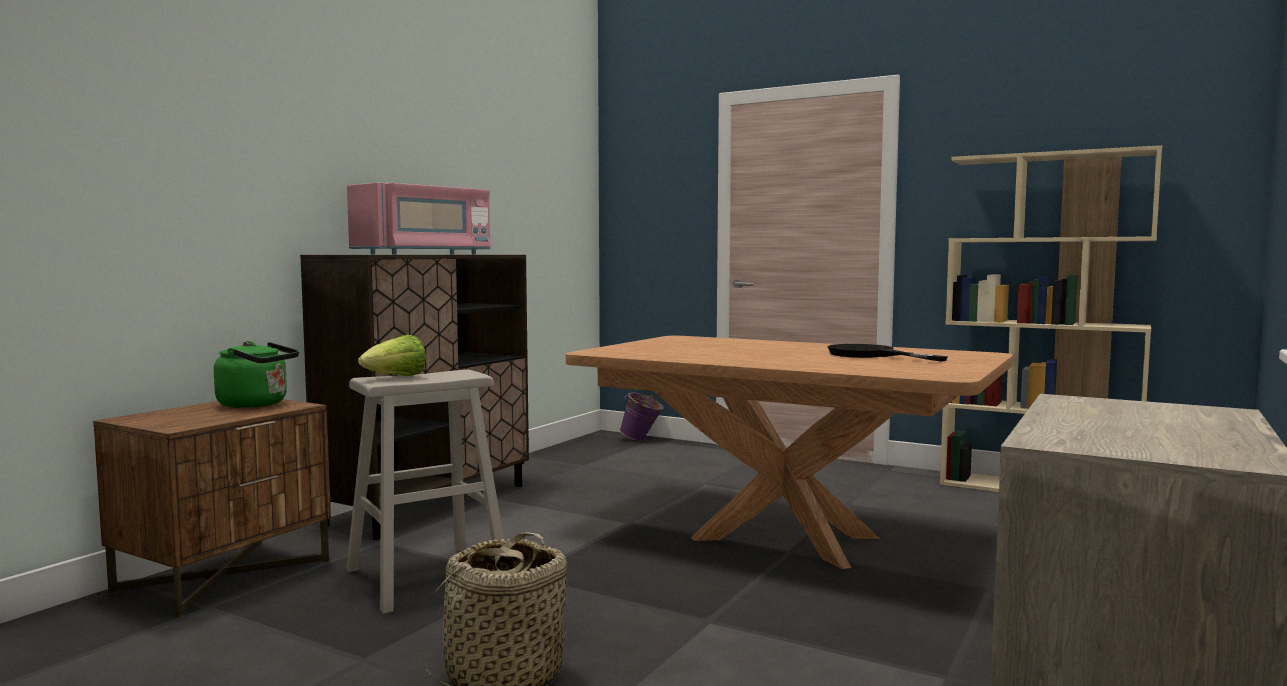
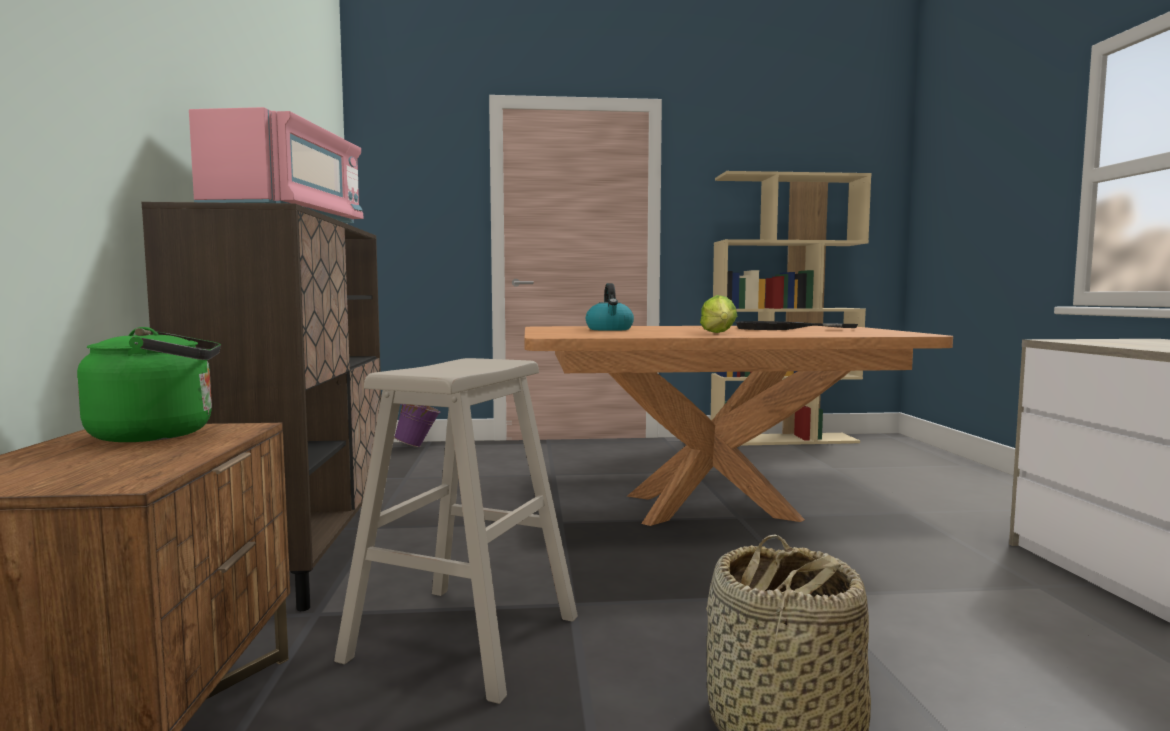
camera: 35 degrees left, 0 degrees up
(396, 377) = (432, 369): lettuce -> lettuce (719, 333)
(701, 345) = (610, 329): none -> kettle

